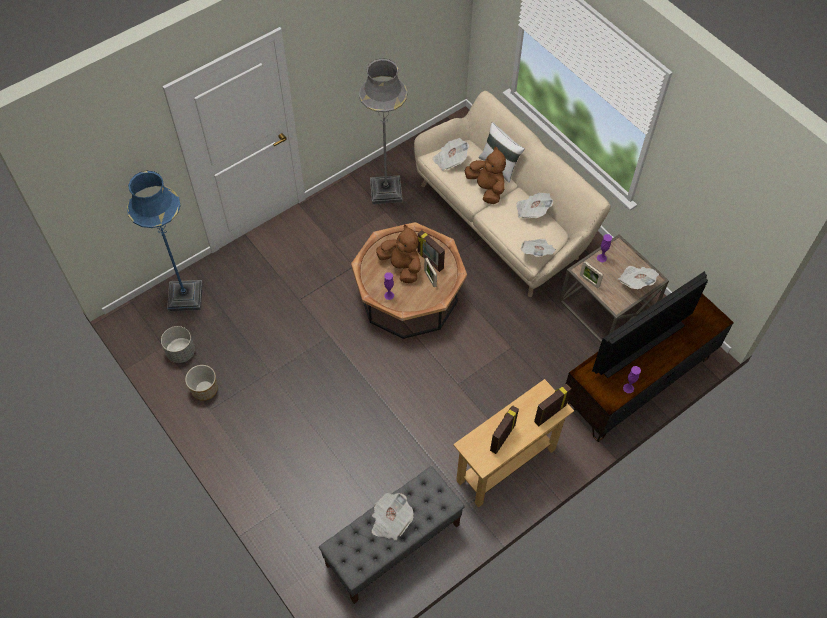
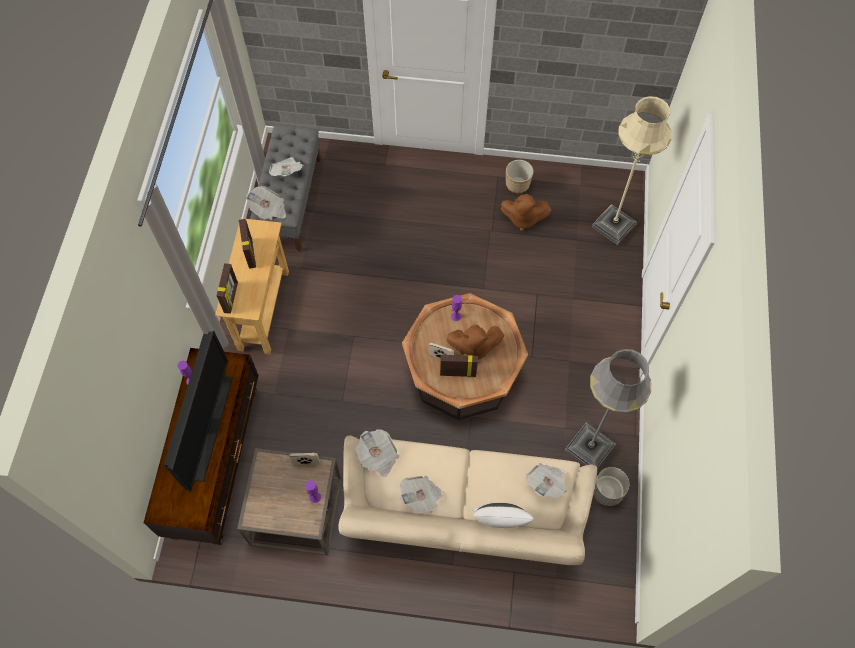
camera: 135 degrees right, 5 degrees up
(181, 352) = (563, 191): grey planter -> grey planter (607, 492)
(185, 296) = (613, 226): blue floor lamp -> beige floor lamp
(486, 188) = (485, 484): brown plush toy -> brown plush toy (523, 219)
(636, 282) = (265, 500): newspaper -> newspaper (269, 210)

